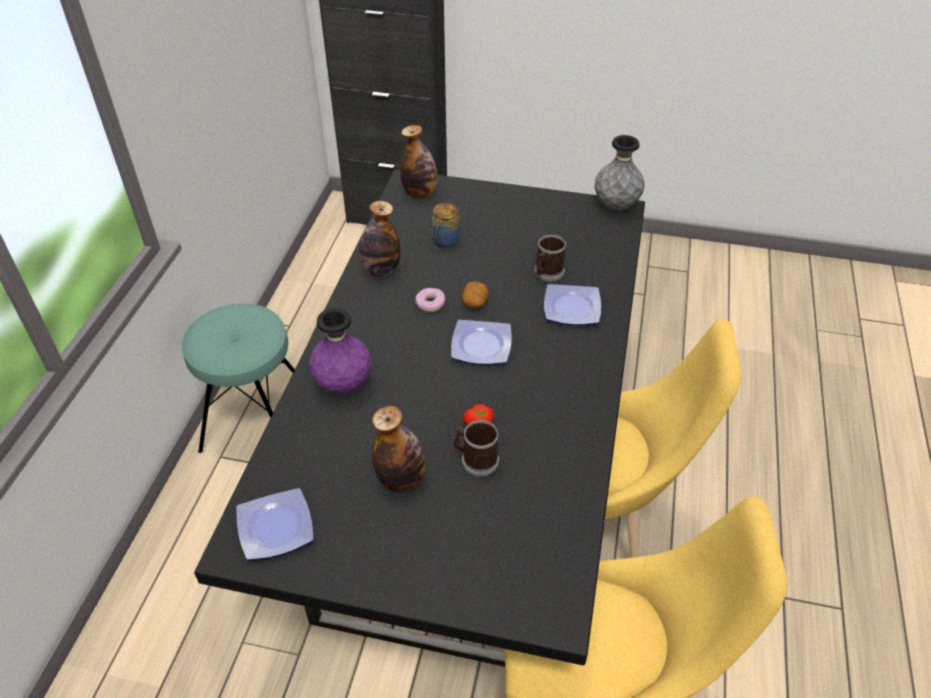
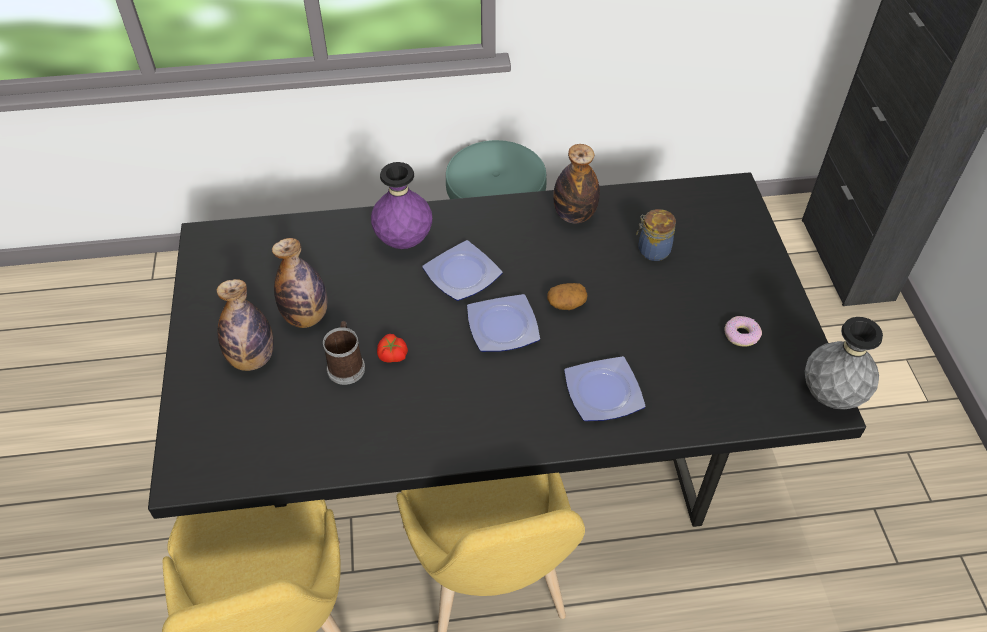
camera: 70 degrees right, 5 degrees up
(274, 529) = (231, 253): plate -> plate (460, 274)
(420, 193) = (721, 205): bottle -> bottle (252, 359)
(430, 303) = (545, 268): donut -> donut (741, 335)
(547, 273) = (651, 355): mug -> none

